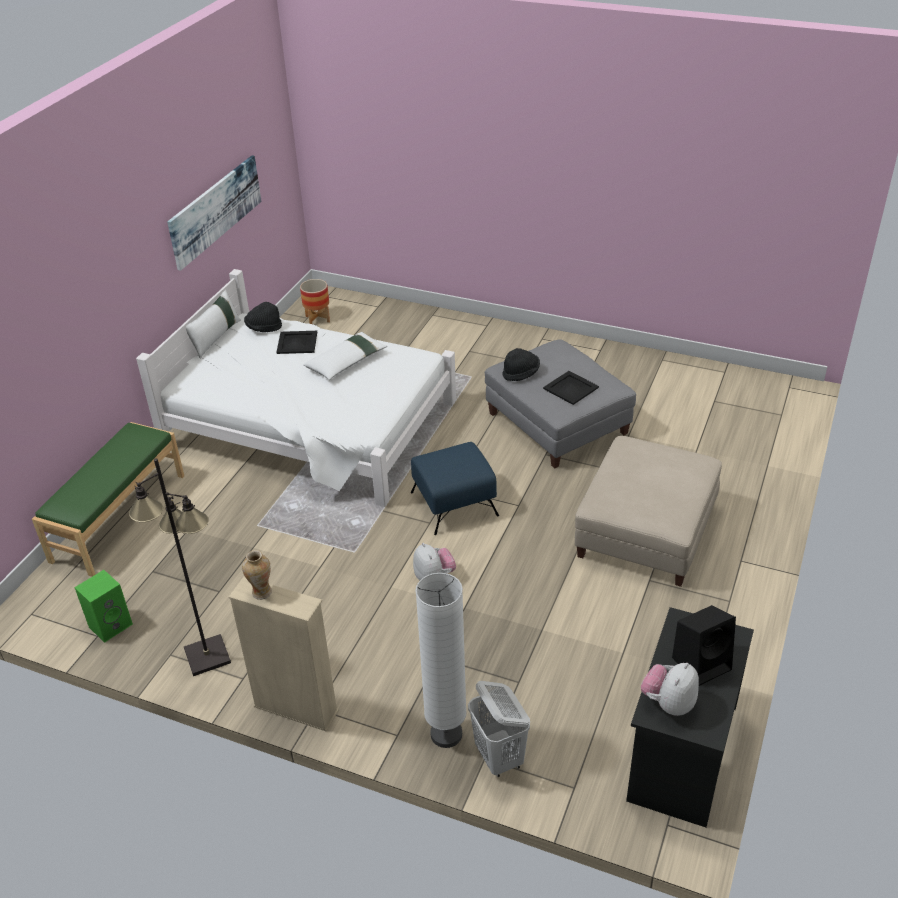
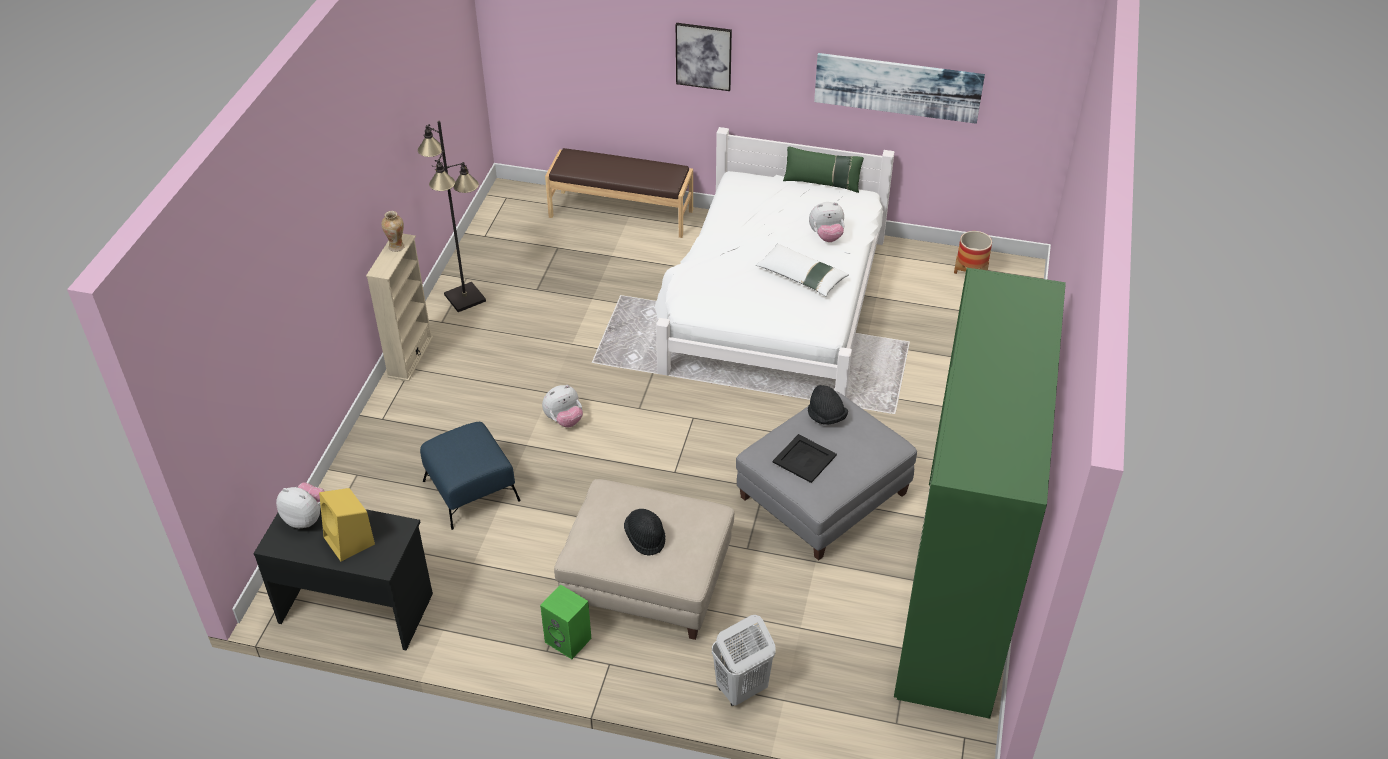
camera: 80 degrees right, 5 degrees up
(100, 297) = (703, 56): none -> picture
(111, 624) = (496, 240): green speaker -> green speaker (569, 640)
(118, 517) = (621, 213): green bench -> brown bench
(215, 337) = (822, 183): white pillow -> green pillow
(263, 328) = (847, 210): black hat -> black hat (645, 538)
(297, 342) = (826, 236): black tray -> plush toy
(446, 734) = (382, 448): white floor lamp -> none
(453, 504) = (669, 422): blue ottoman -> blue ottoman (471, 490)
(499, 758) = (356, 484): white laundry basket -> white laundry basket (741, 689)
(662, 373) = (956, 594): none -> green wardrobe
(702, 662) = (350, 541): black speaker -> yellow speaker

